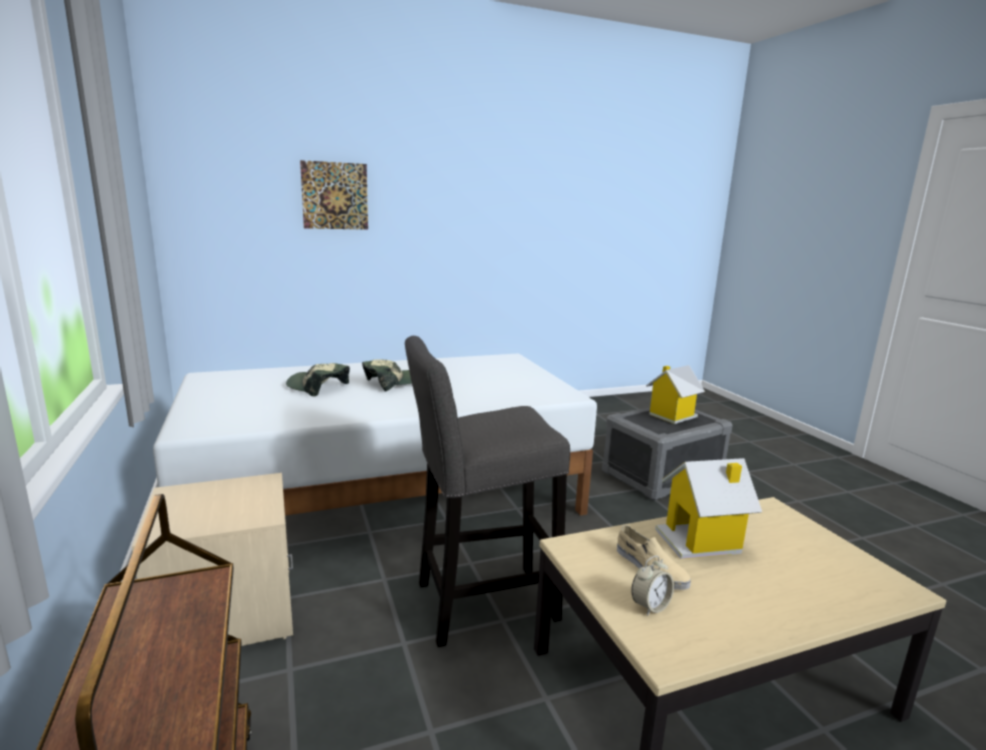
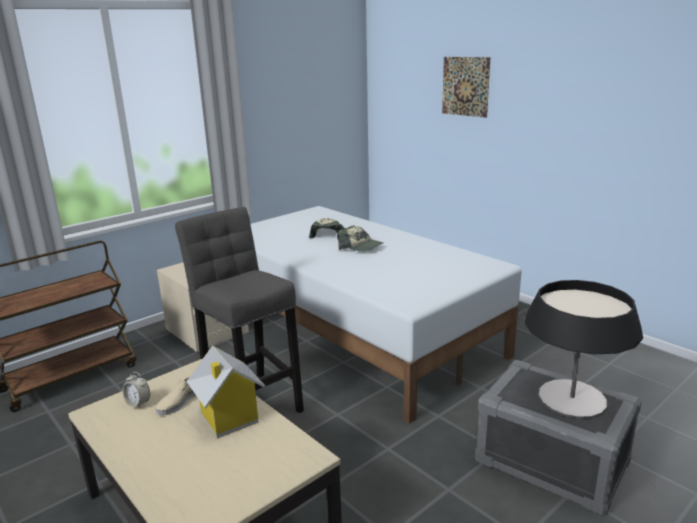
camera: 70 degrees right, 5 degrees up
(671, 416) = (571, 398): toy house -> table lamp

